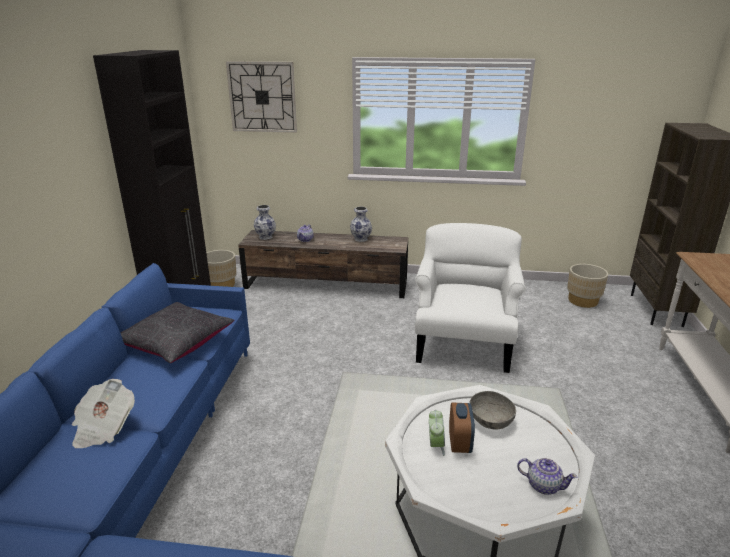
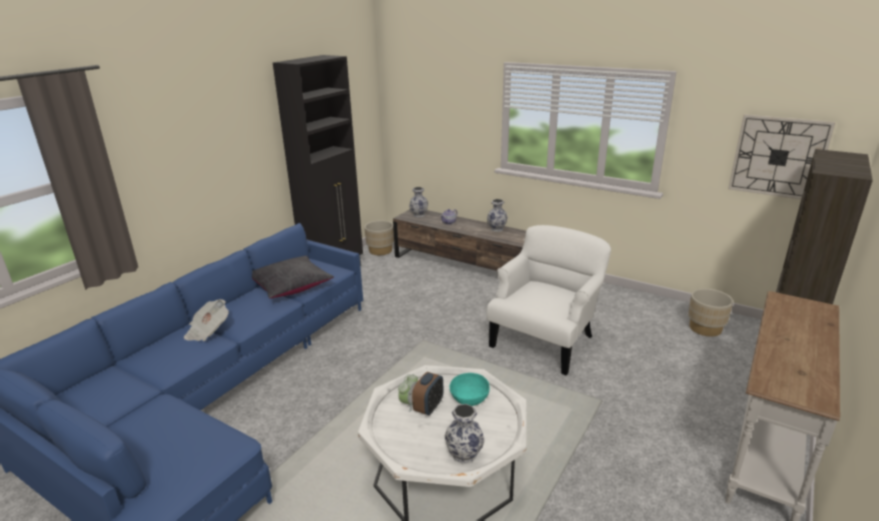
camera: 25 degrees right, 0 degrees up
(262, 97) = (430, 93): wall clock -> wall clock (778, 157)
(490, 420) = (469, 398): grey bowl -> turquoise bowl
(543, 485) = (464, 454): teapot -> vase

